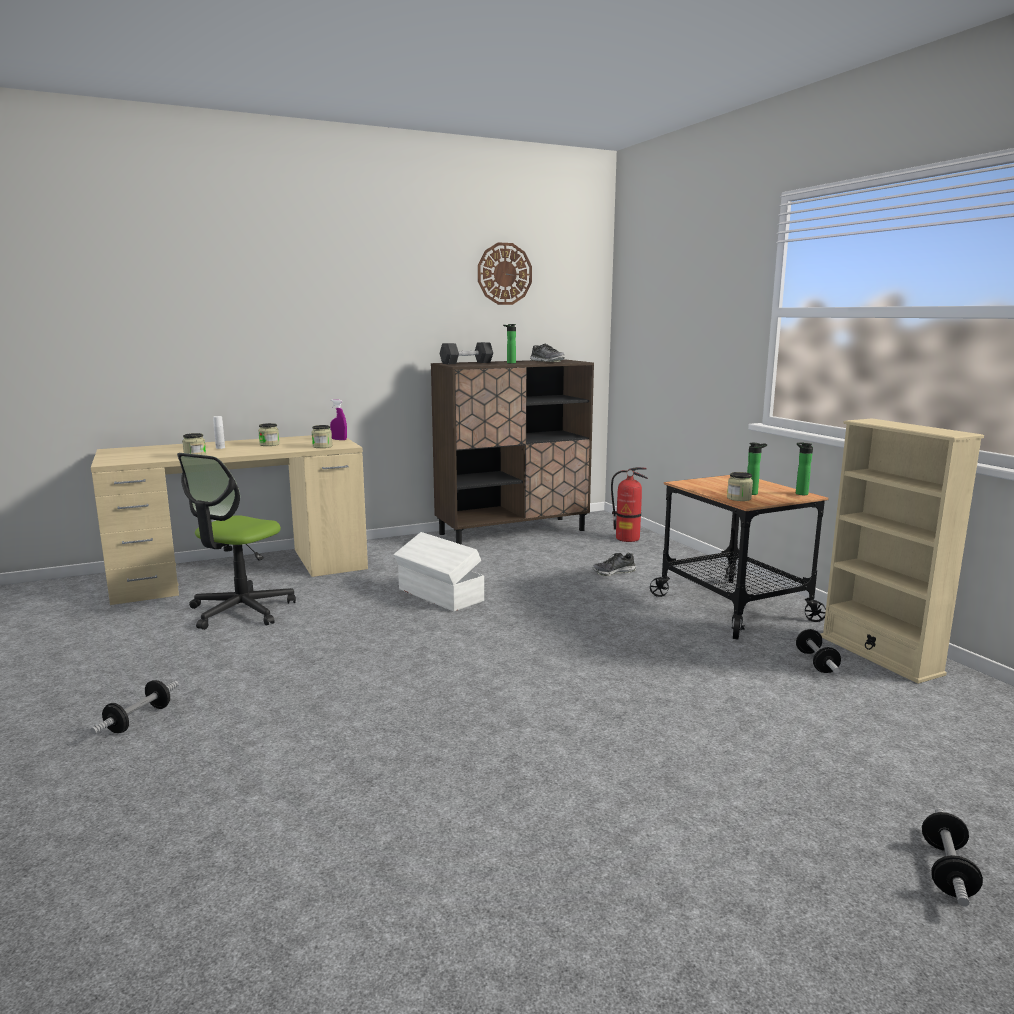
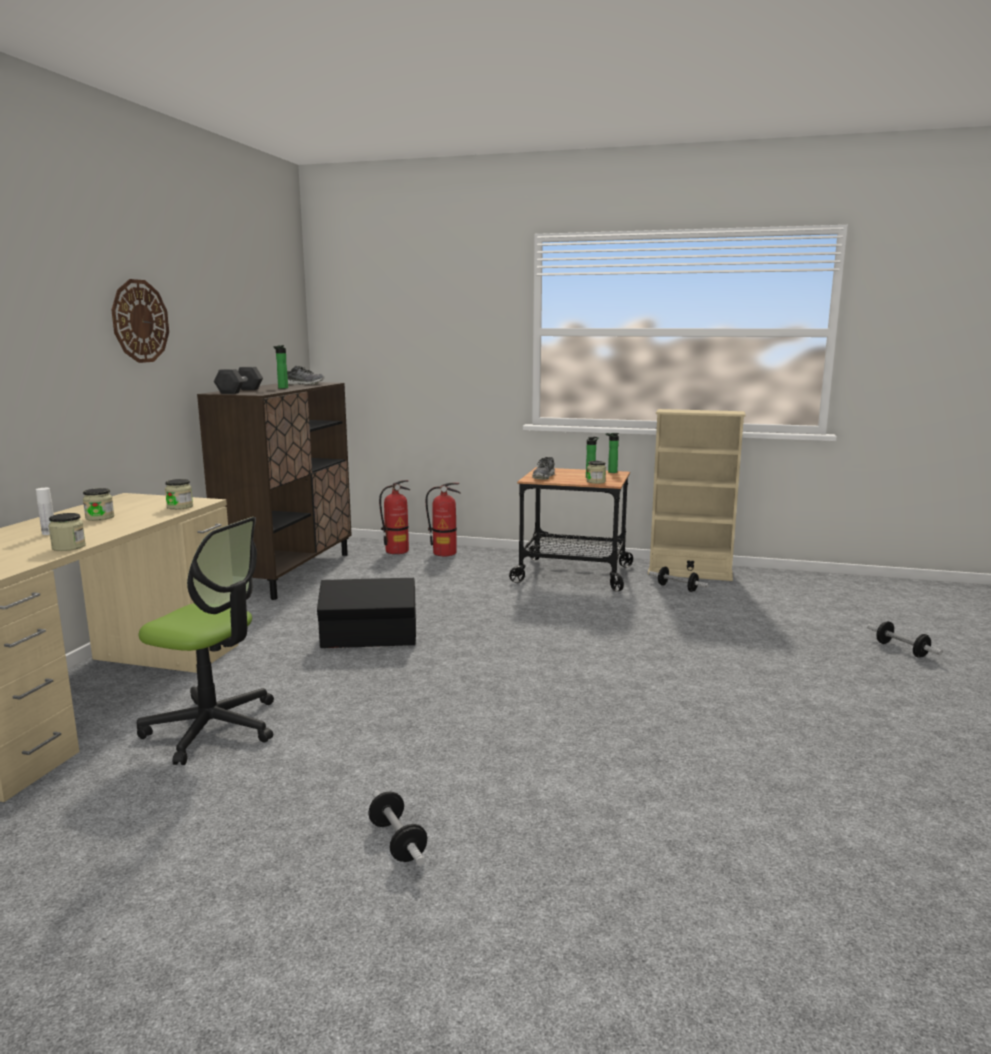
camera: 50 degrees left, 0 degrees up
(241, 611) = (213, 728): office chair -> office chair turned 45 degrees counterclockwise
(339, 439) = (161, 498): purple spray bottle -> none
(440, 595) = (370, 639): white storage box -> black storage box
(504, 274) = (238, 289): wall clock -> wall clock (140, 321)
(614, 572) = (450, 577): shoe -> shoe (544, 476)
(662, 552) = (445, 553): none -> fire extinguisher

